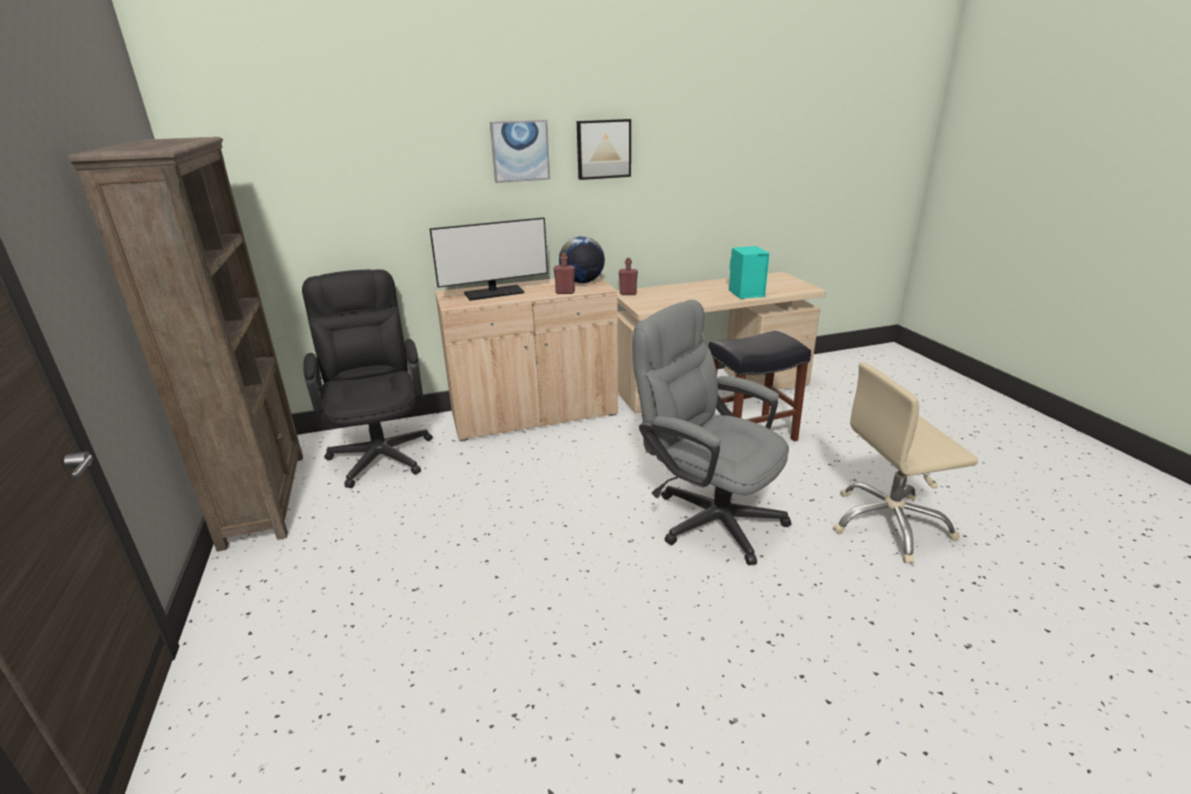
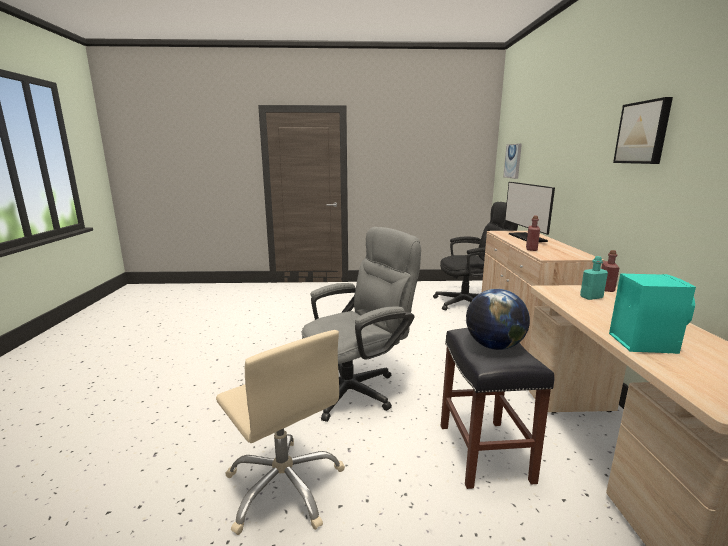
camera: 105 degrees right, 10 degrees down
(265, 497) = (431, 285): brown bookcase -> none
(520, 151) = (591, 135): picture -> picture (513, 161)
(582, 282) = (567, 254): globe -> globe (494, 346)
(657, 298) = (591, 297): none -> turquoise bottle
(889, 524) = (284, 486): beige office chair -> beige office chair turned 135 degrees clockwise

